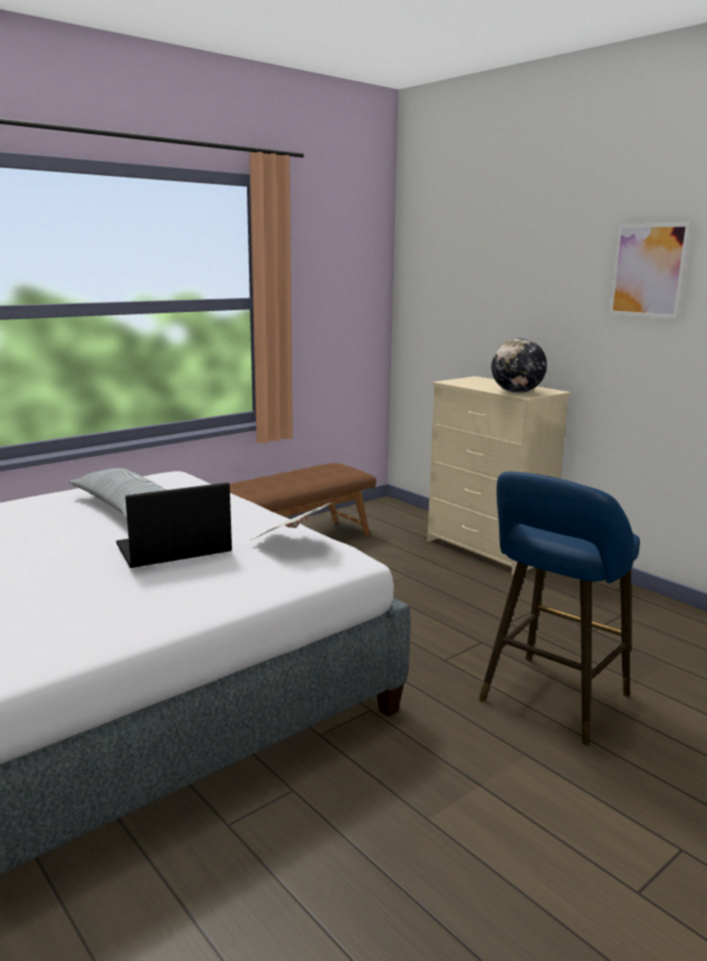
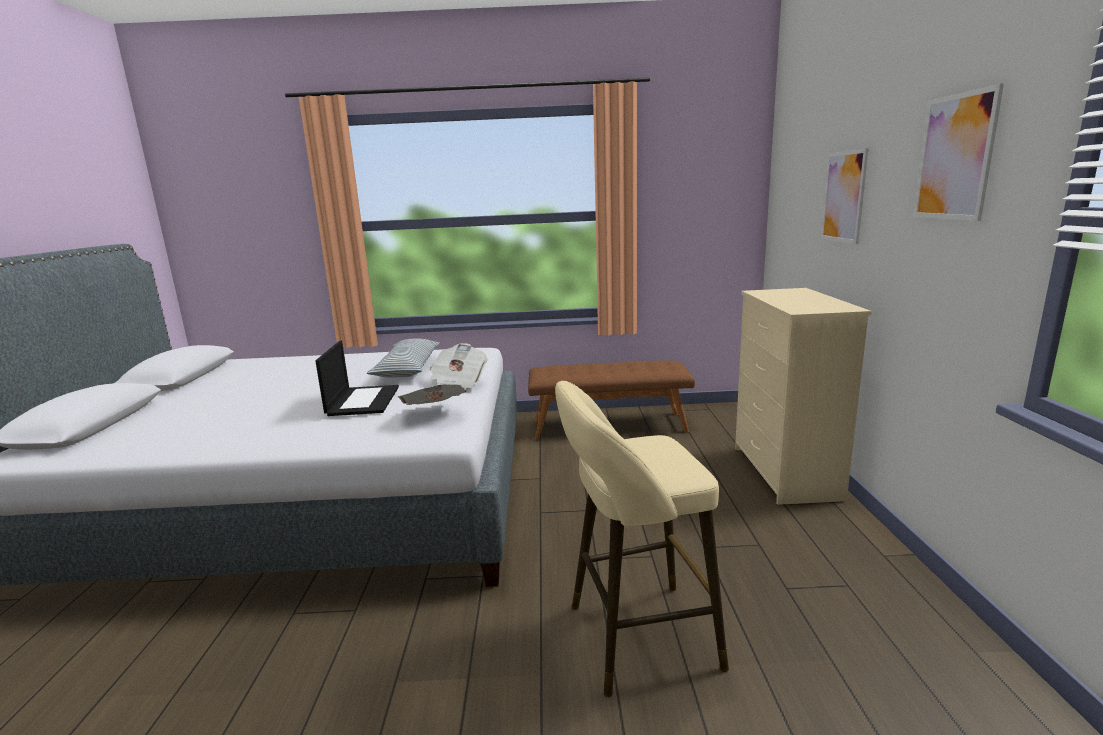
camera: 40 degrees right, 0 degrees up
(173, 549) = (363, 400): laptop -> laptop turned 75 degrees clockwise
(240, 512) = (458, 384): none -> newspaper
(516, 293) = (843, 196): none -> picture
(516, 392) = (799, 306): globe -> none
(550, 701) = (634, 638): blue stool -> beige stool

